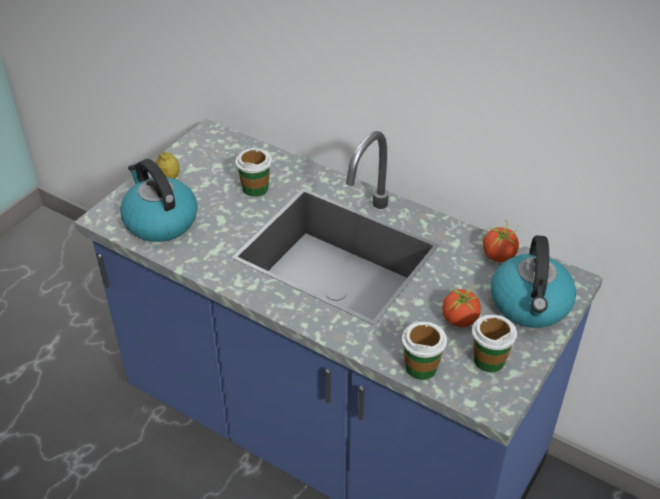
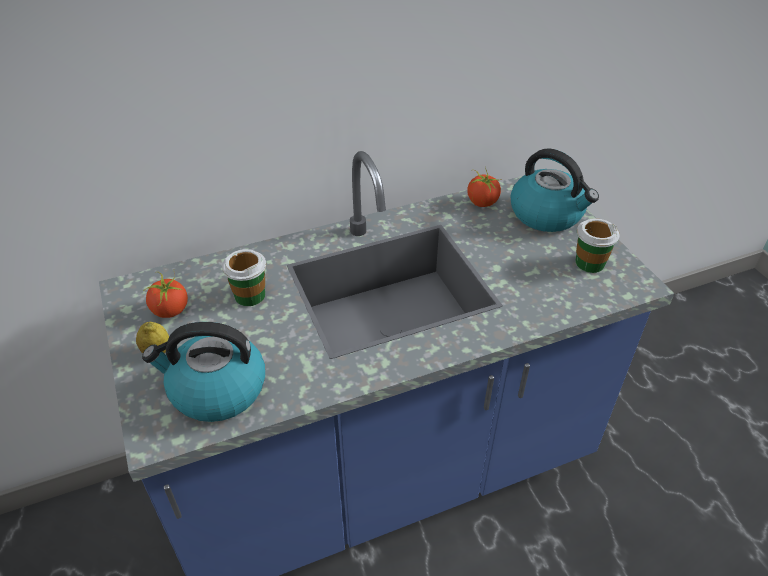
camera: 55 degrees left, 0 degrees up
(421, 367) = (571, 302): cup -> none
(459, 319) = (534, 256): tomato -> tomato (170, 310)

